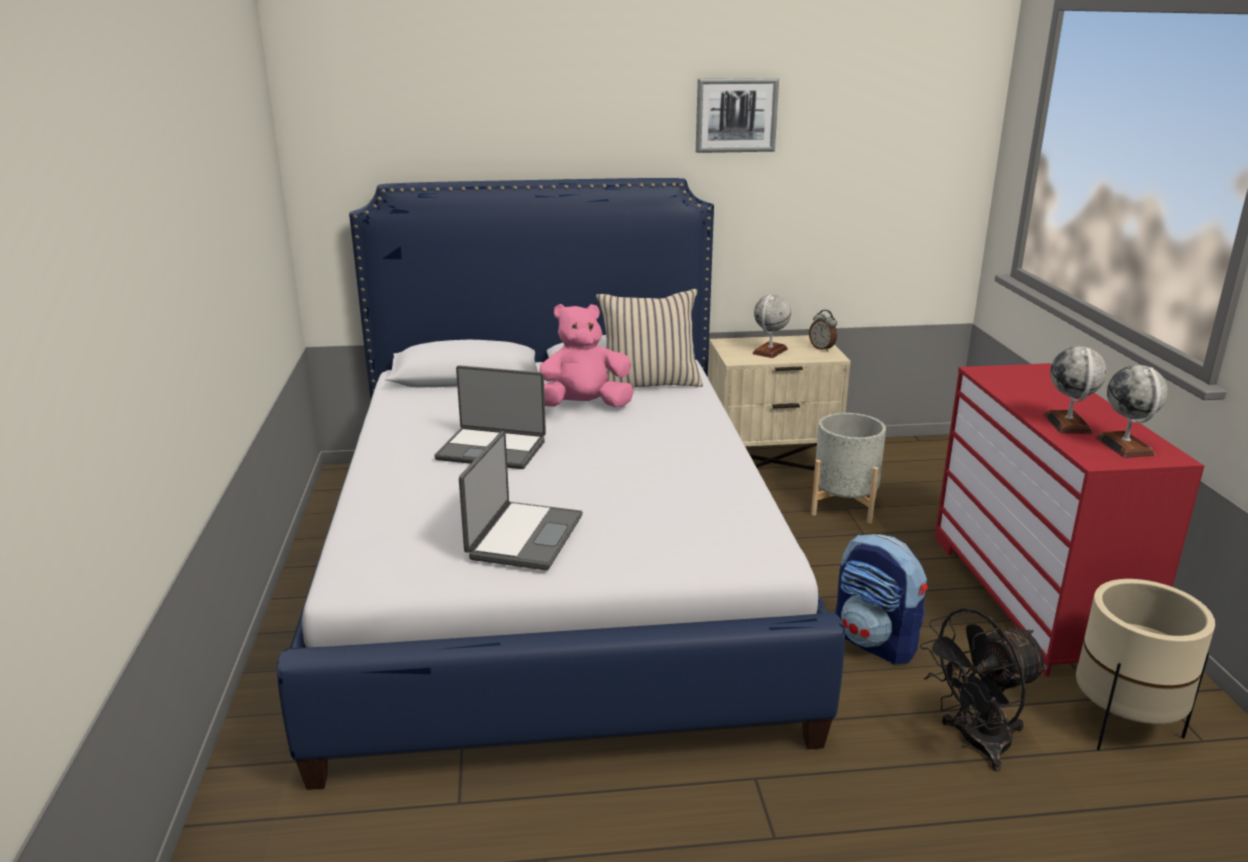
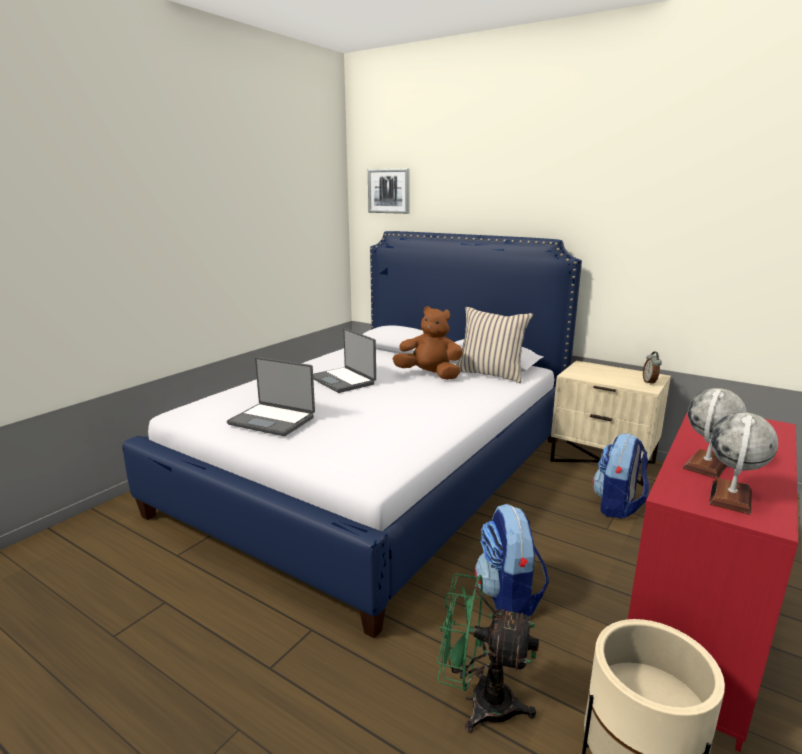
camera: 40 degrees right, 5 degrees down
(523, 537) = (273, 420): laptop -> laptop turned 60 degrees clockwise
(583, 407) = (430, 375): pink plush toy -> brown plush toy
(736, 115) = (609, 196): picture -> picture (389, 191)
(770, 351) = (605, 375): globe -> none
(844, 505) = (618, 506): grey planter -> backpack
(974, 743) = (479, 702): black fan -> green fan

